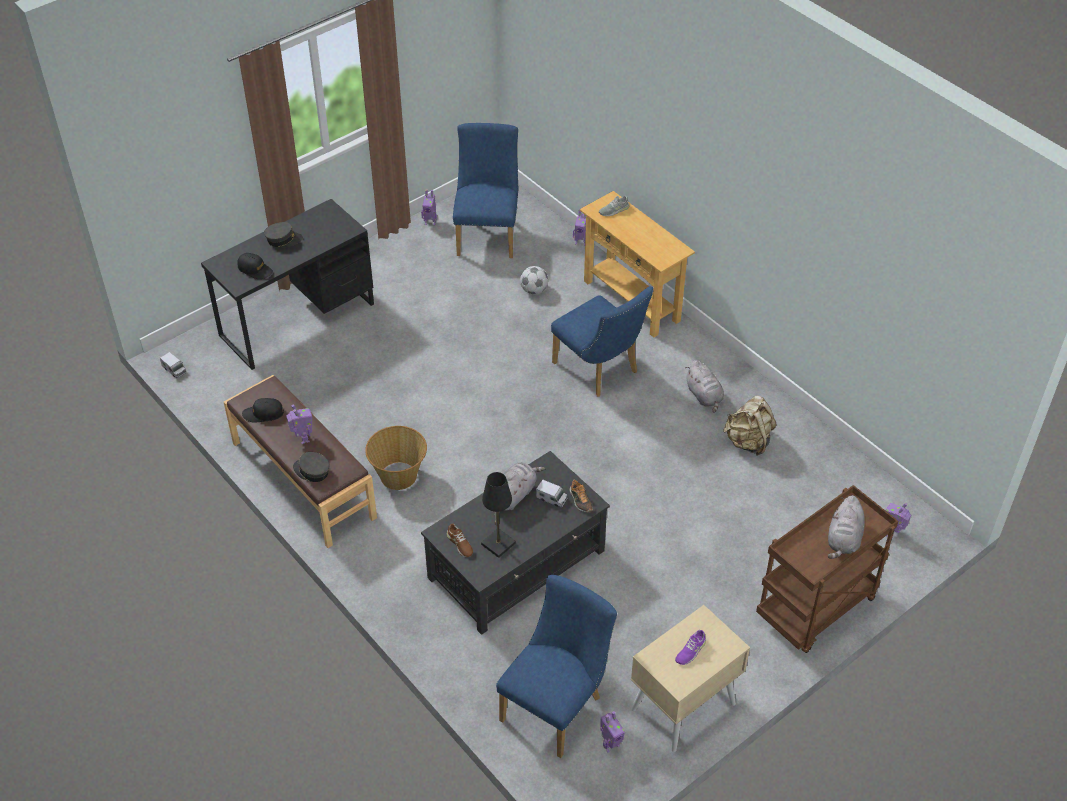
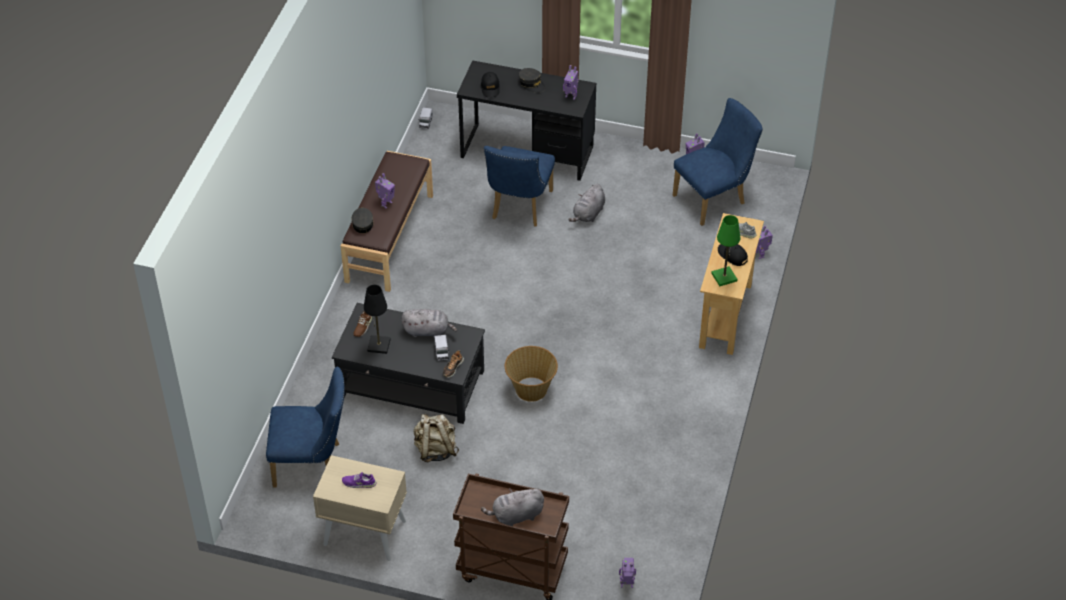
camera: 55 degrees right, 0 degrees up
(263, 413) = (390, 173): black cap -> black cap (732, 255)
(399, 476) = (434, 282): basket -> basket (531, 389)
(534, 290) = (680, 255): football -> none
(599, 371) = (633, 335): blue chair -> blue chair (519, 208)
(610, 745) = (303, 508): toy robot -> toy robot (571, 96)
(658, 248) = (724, 277): none -> green table lamp
(704, 396) = (665, 407): grey plush toy -> grey plush toy (588, 214)
(748, 441) = (642, 455): beige backpack -> beige backpack (435, 450)

